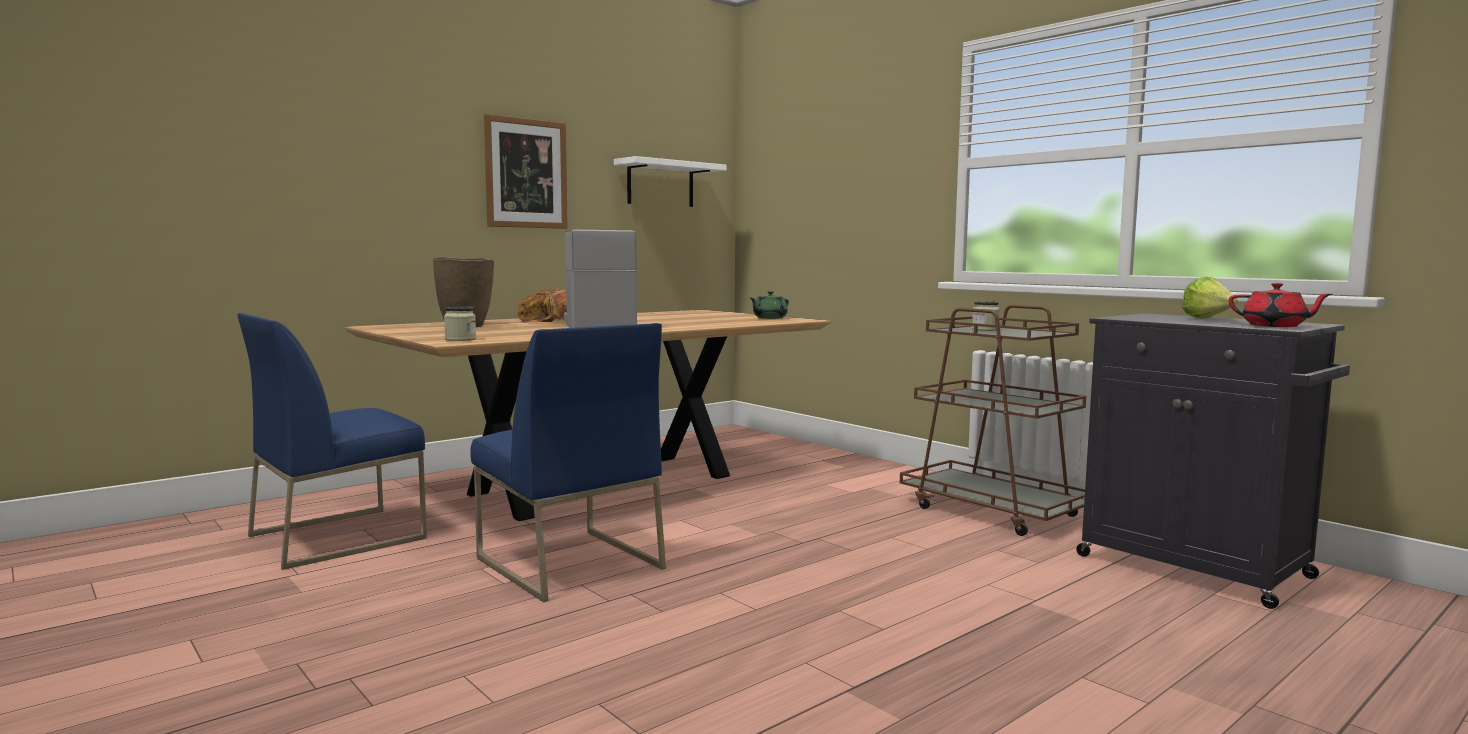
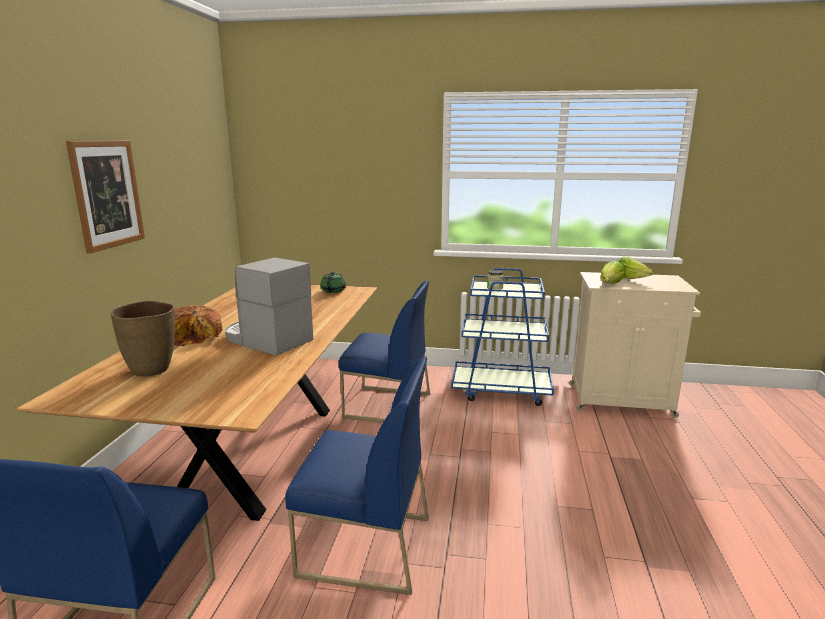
camera: 40 degrees left, 10 degrees up
(460, 339) = (235, 404): jar -> none
(660, 184) = (194, 183): white shelf -> none
(802, 488) = (387, 406): none -> blue chair
(993, 511) = (501, 390): brown cart -> blue cart
(1140, 319) = (610, 285): none -> lettuce
(1198, 568) = (623, 401): black cabinet -> beige cabinet
(1275, 326) = (674, 285): red teapot -> none

